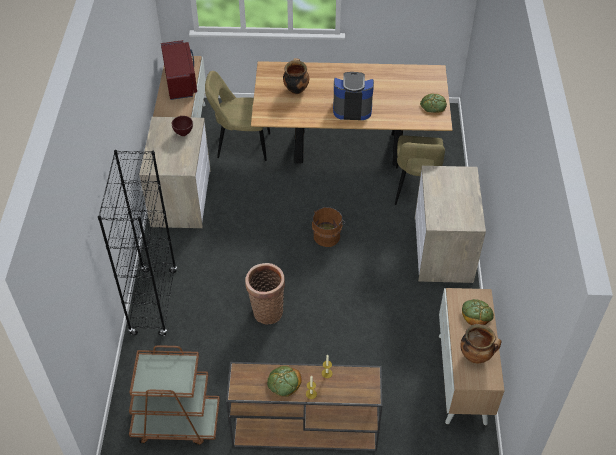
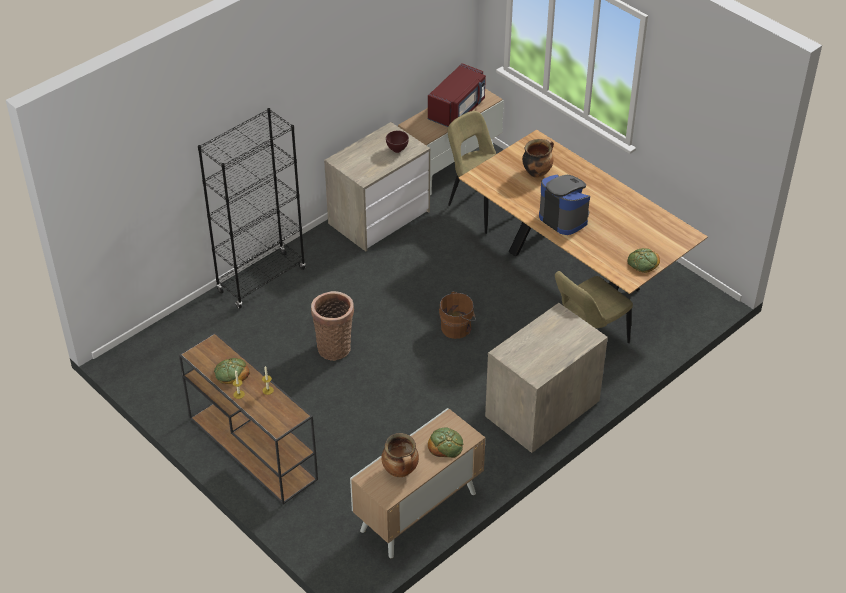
camera: 45 degrees right, 5 degrees down
(176, 422) = (174, 372): brown cart -> none

